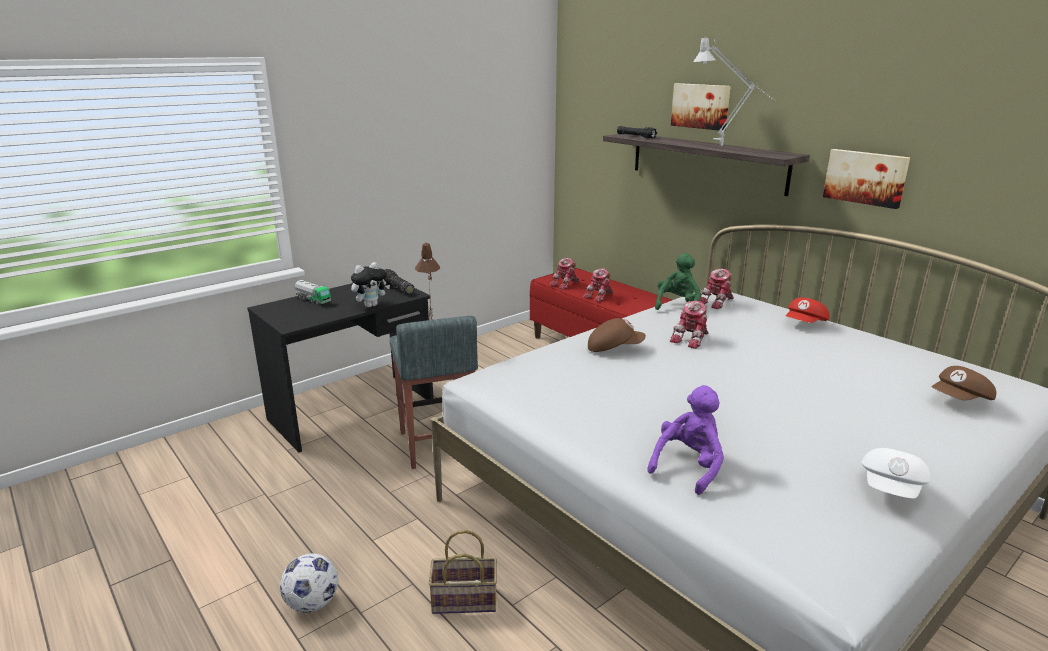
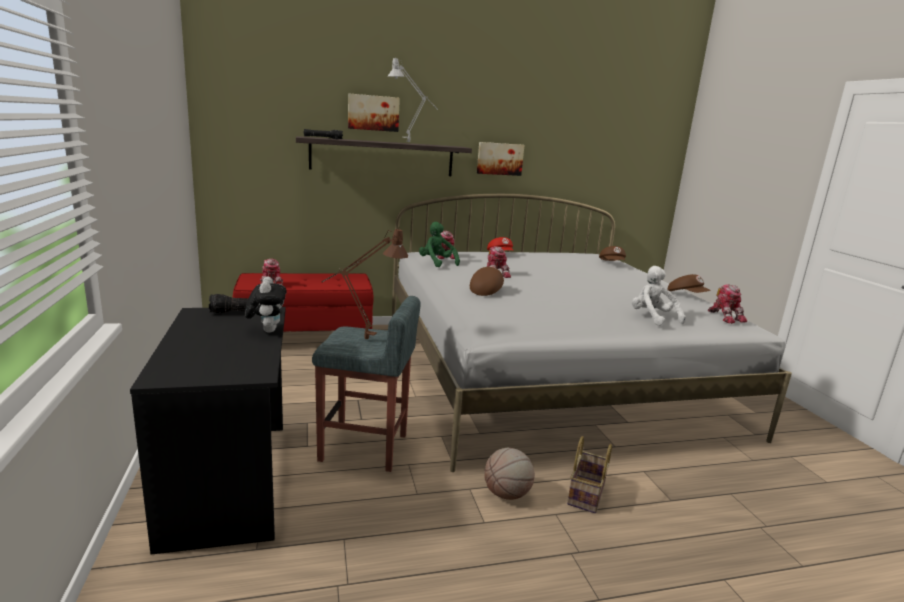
camera: 65 degrees left, 5 degrees down
(312, 603) = (555, 580): football -> none
(313, 300) = (189, 350): toy truck -> none
(424, 543) = (507, 494): none -> basketball
(600, 296) = (318, 284): toy robot -> toy robot (725, 317)
(688, 466) = (652, 318): purple plush toy -> white plush toy
(892, 489) = (687, 295): white cap -> brown cap

